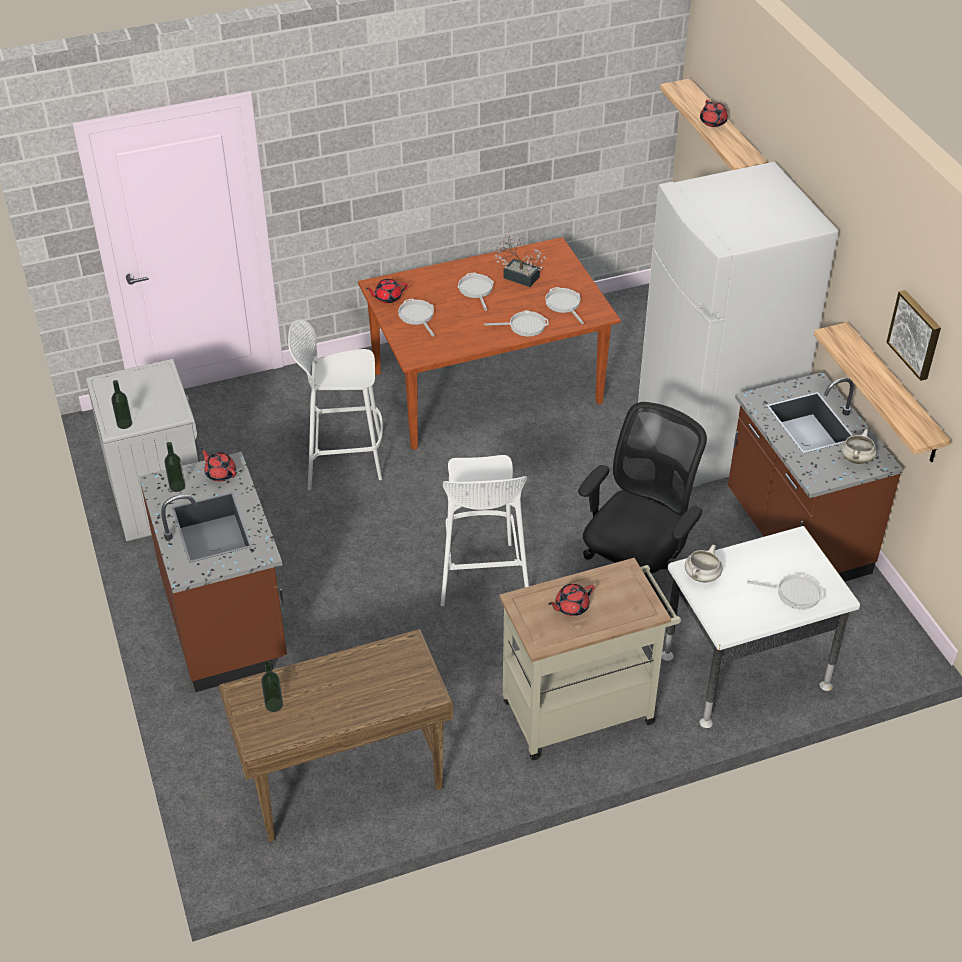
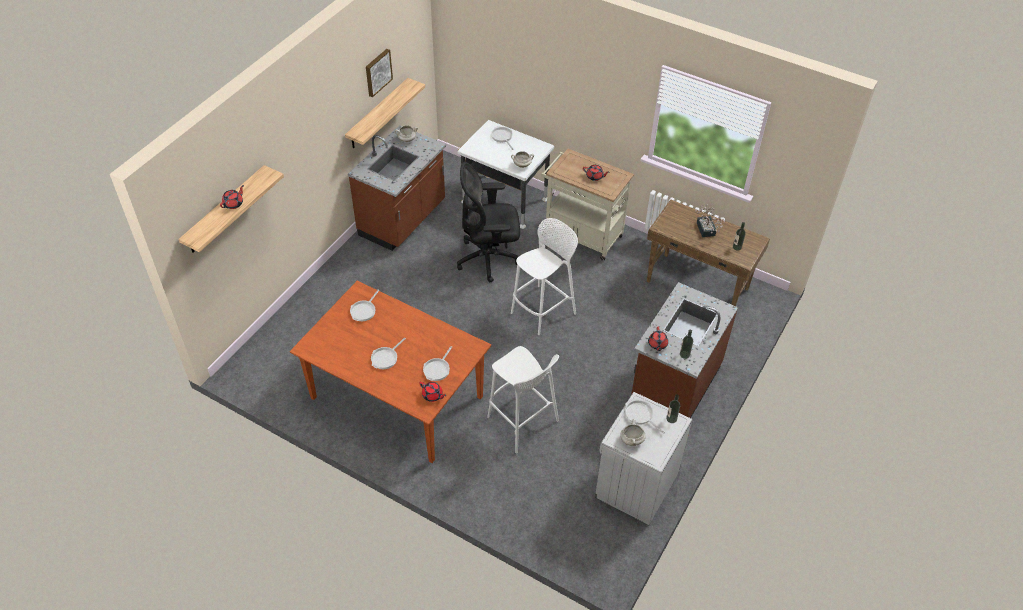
camera: 130 degrees left, 5 degrees up
(145, 380) = (631, 440): none -> white cooking pot
(518, 276) = (353, 347): potted plant -> potted plant (706, 231)
(524, 326) = (401, 316): frying pan -> frying pan (640, 415)
(712, 436) = (354, 280): white fridge -> none

